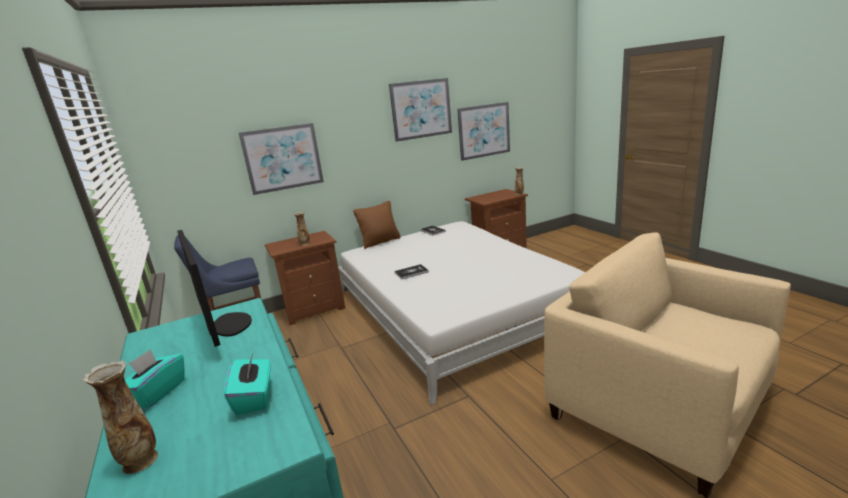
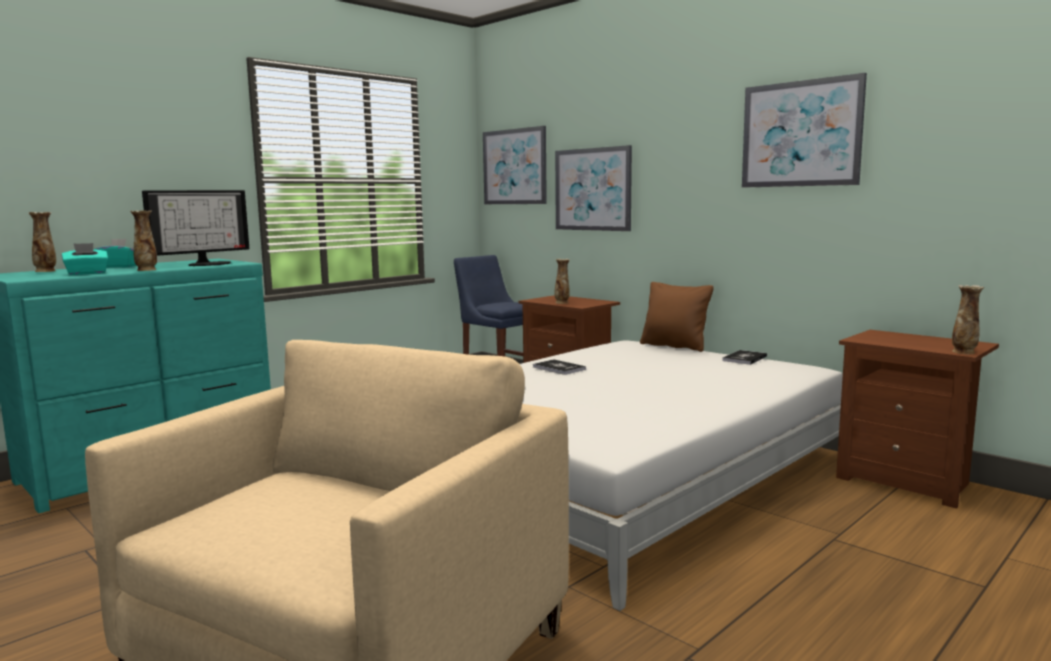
camera: 70 degrees right, 10 degrees down
(263, 355) = (147, 270): none -> vase
(484, 131) = (950, 191): picture -> picture (514, 167)

